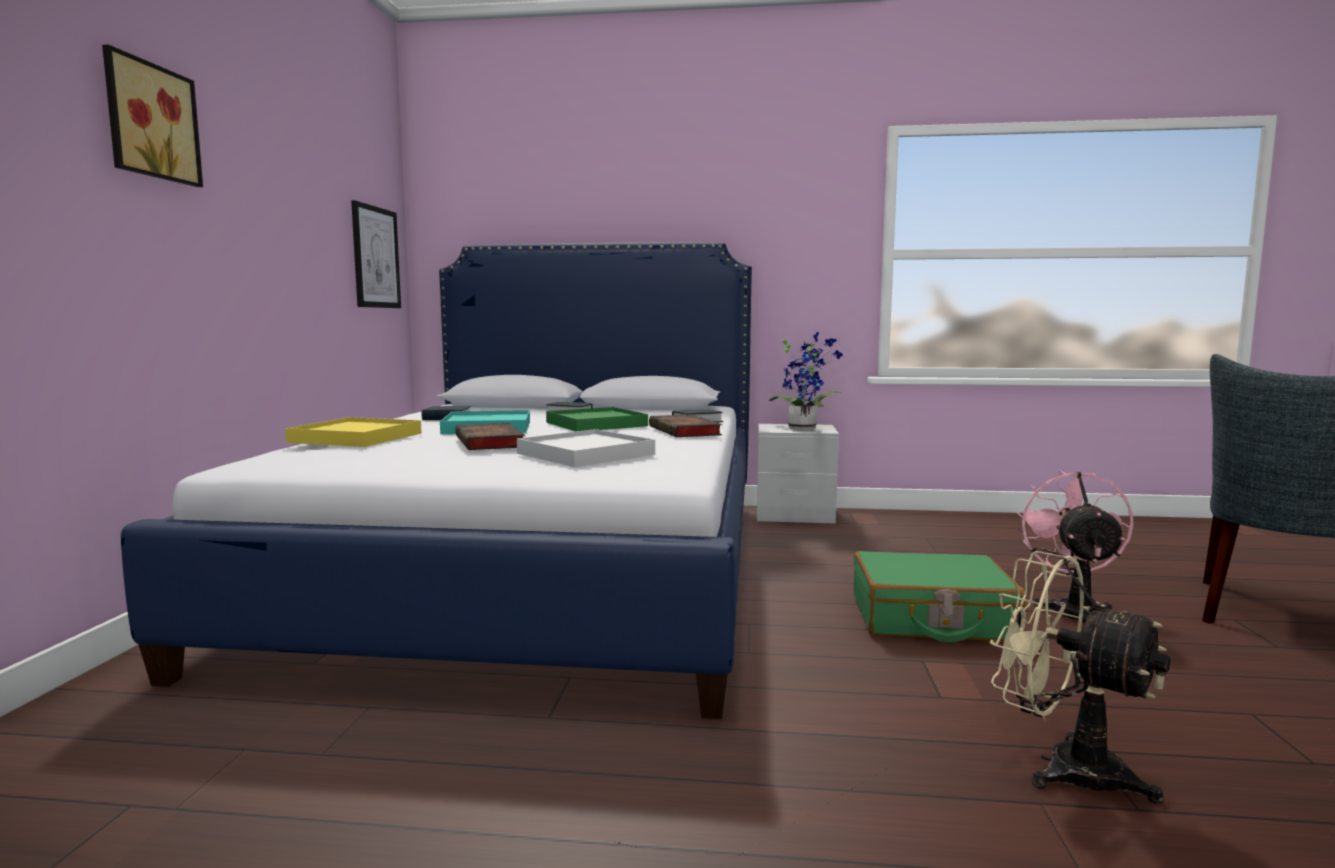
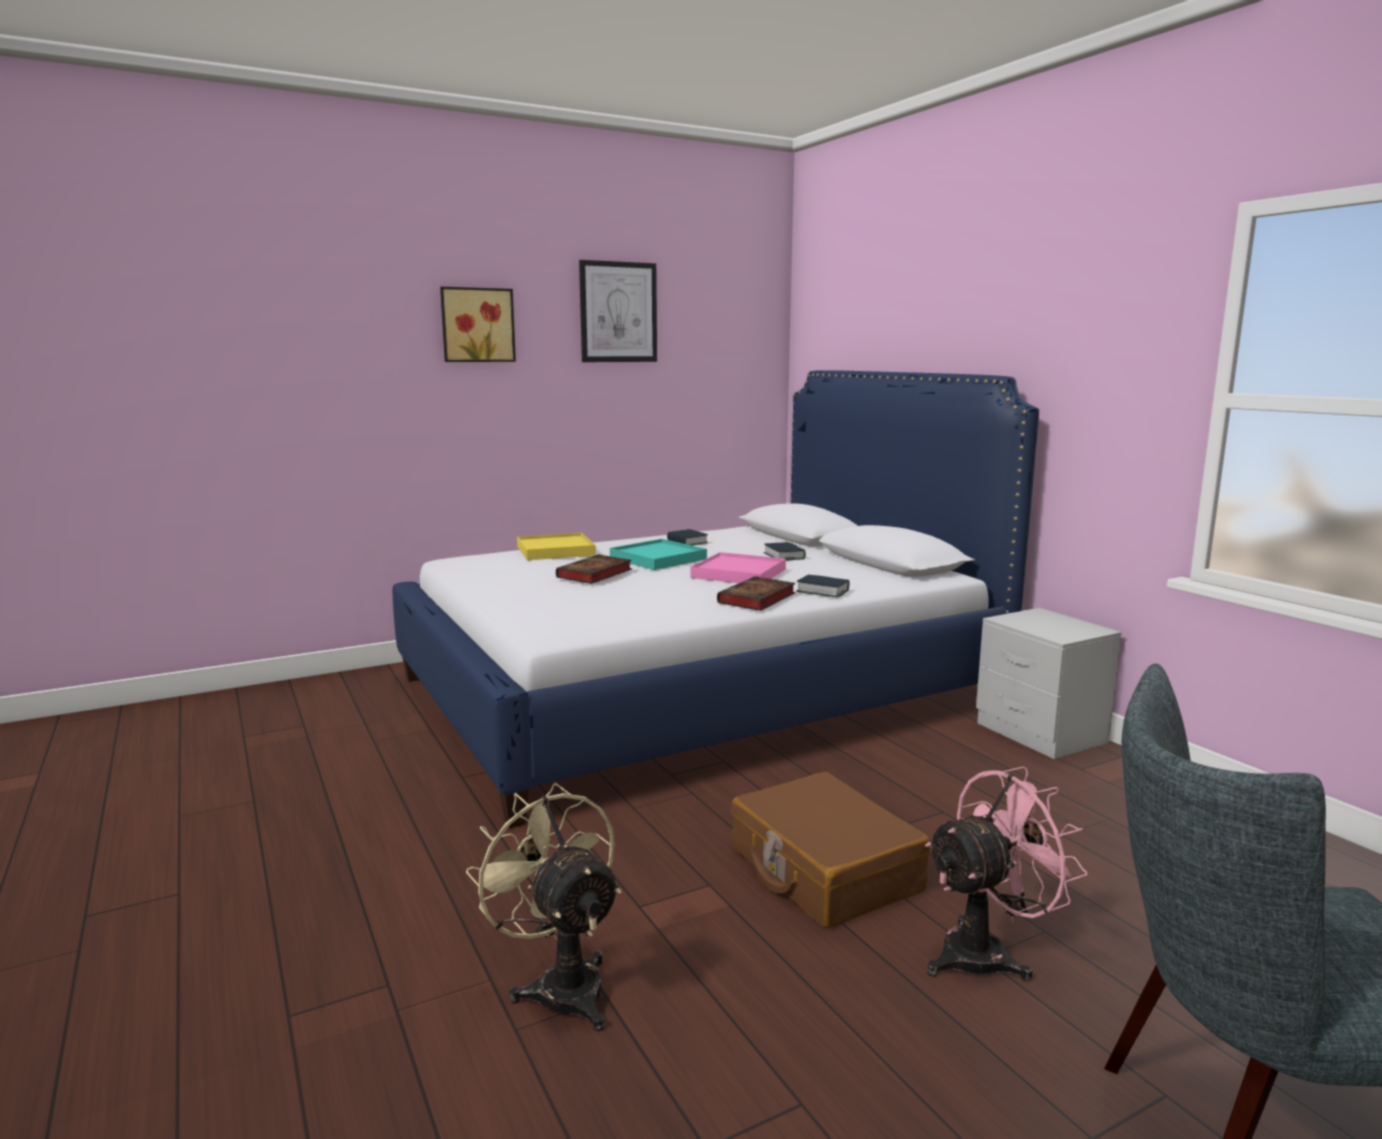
camera: 55 degrees right, 5 degrees up
(375, 257) = (732, 385): picture -> picture (618, 312)
(585, 454) = (595, 600): white tray -> none
(596, 424) = (738, 573): green tray -> pink tray
(804, 428) = (1054, 627): potted plant -> none
(931, 619) = (824, 870): green suitcase -> brown suitcase
(1064, 766) = (560, 984): beige fan -> beige fan turned 45 degrees counterclockwise

